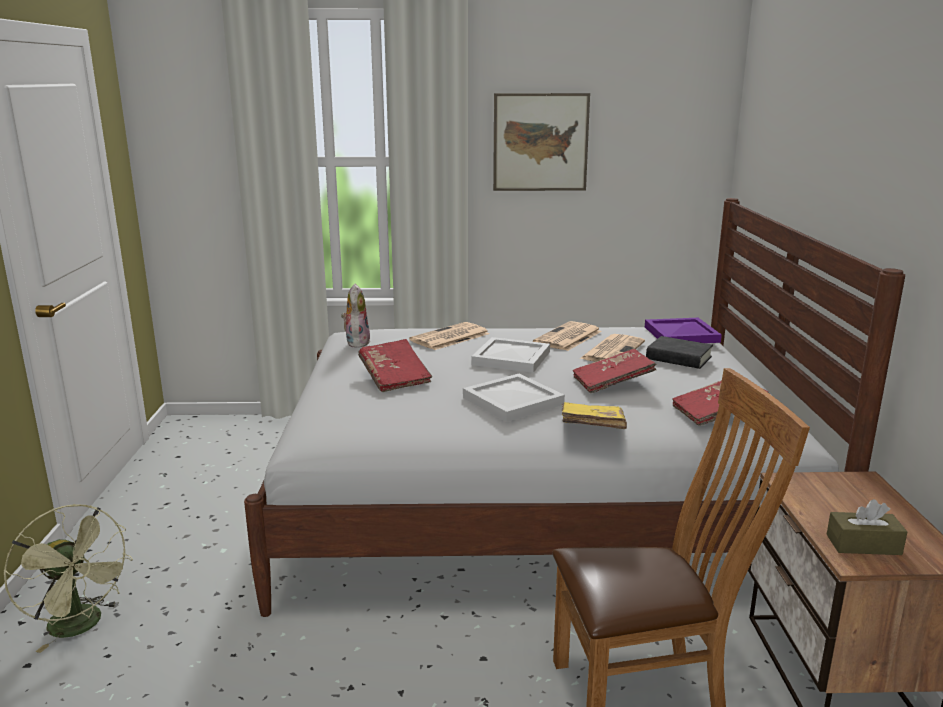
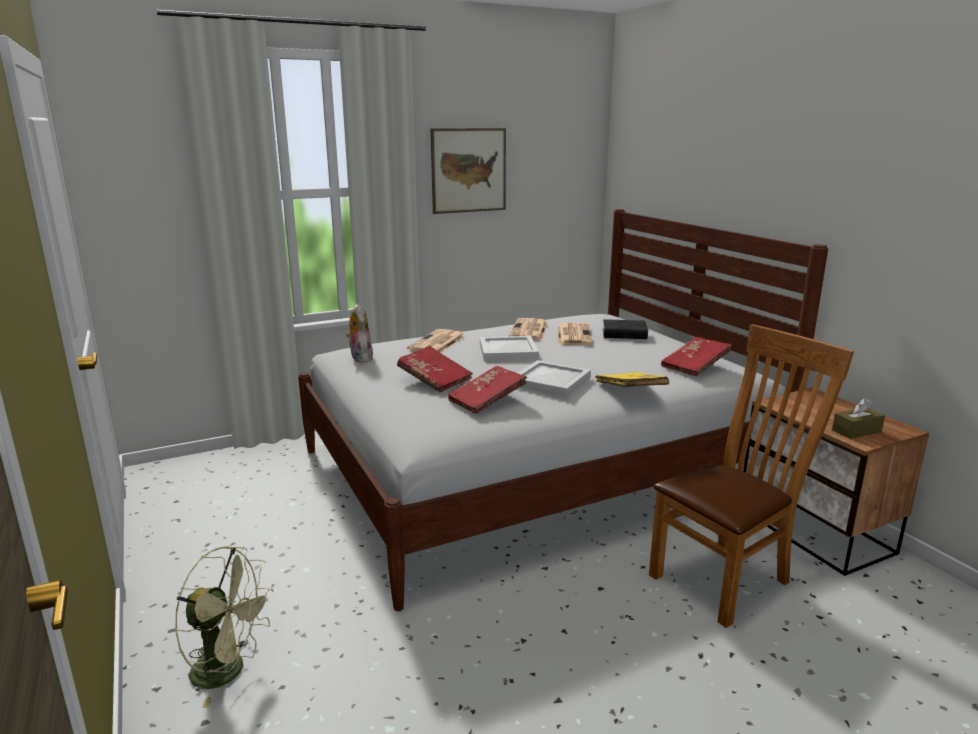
camera: 25 degrees left, 0 degrees up
(612, 383) = (603, 357): red book -> red book (487, 401)
(682, 334) = (604, 317): purple tray -> none

